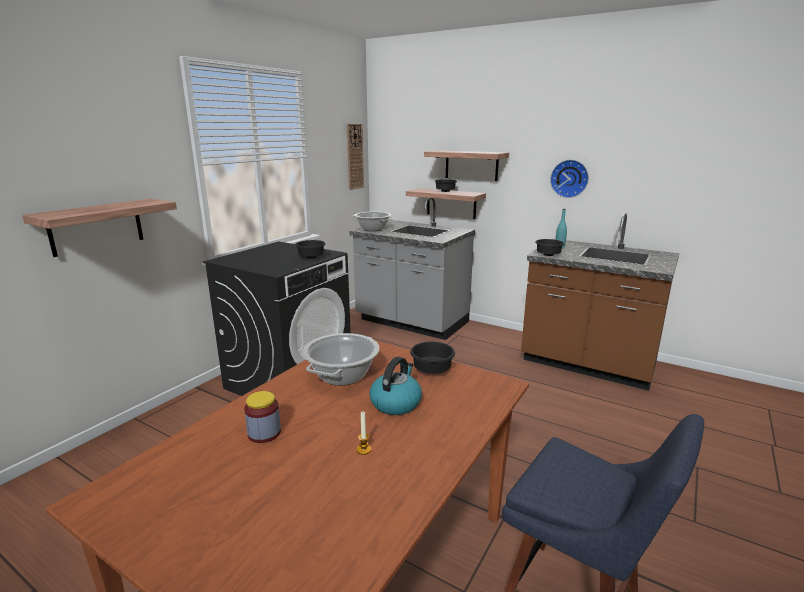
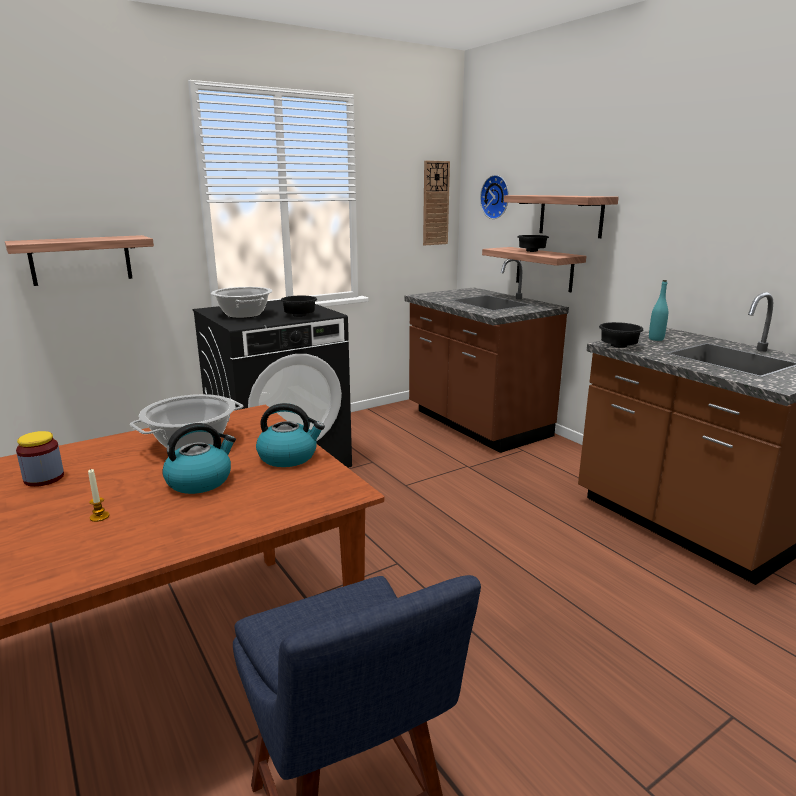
camera: 25 degrees right, 0 degrees up
(373, 229) = (434, 296): cooking pot -> cooking pot (244, 315)
(411, 322) = (476, 424): grey counter -> brown counter
(430, 370) = (289, 457): black bowl -> kettle
(569, 178) = (698, 236): wall clock -> wall clock (496, 197)

